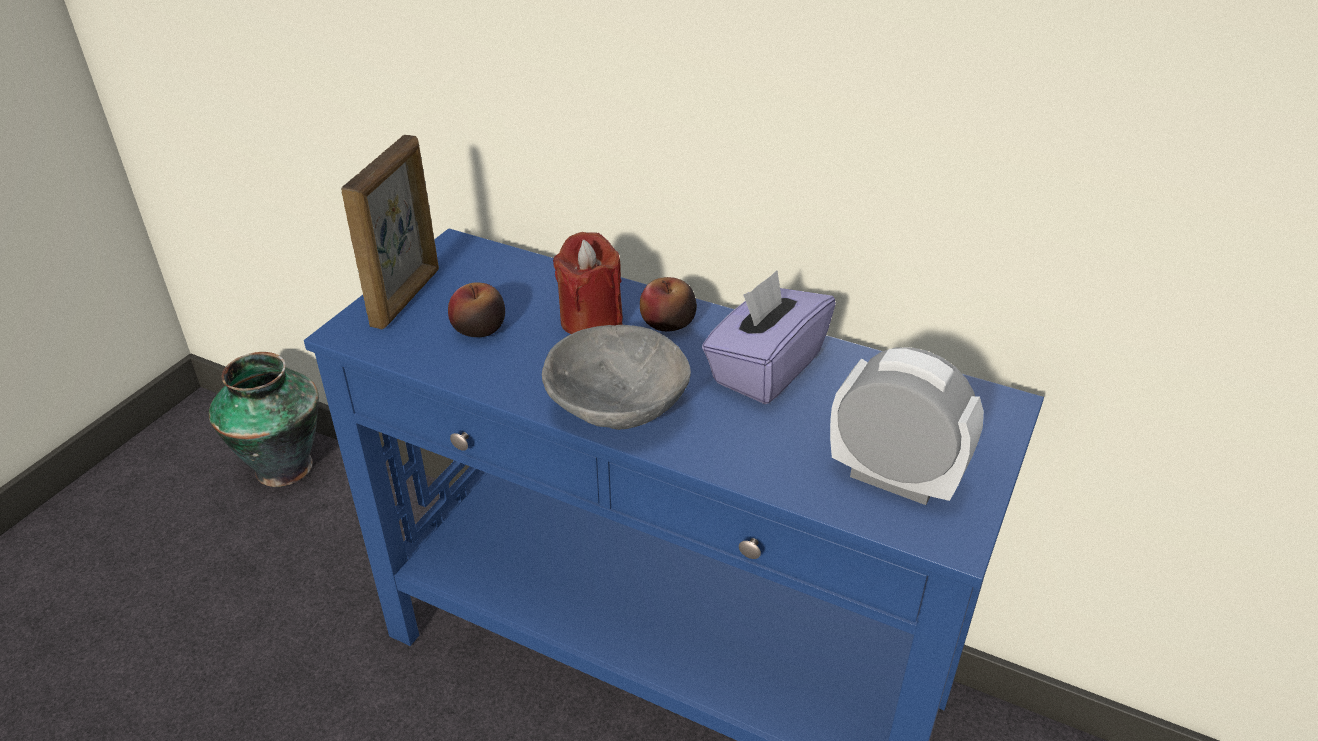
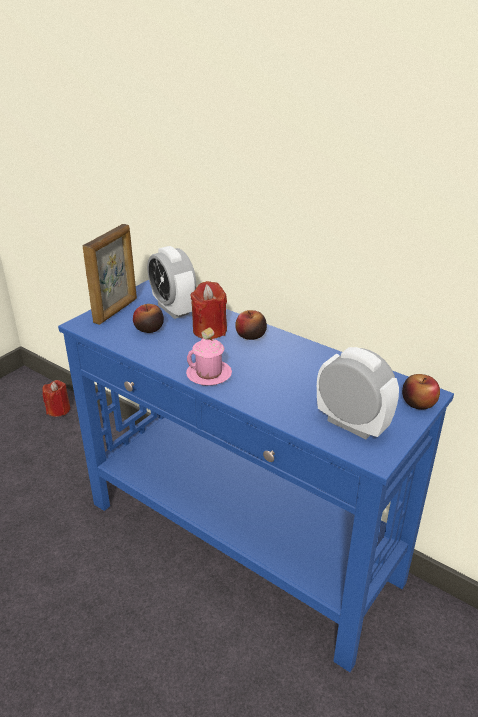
camera: 10 degrees right, 5 degrees down
(285, 465) = (58, 410): vase -> red candle
(513, 284) = (173, 309): none -> alarm clock
(615, 409) = (209, 374): grey bowl -> pink mug
(765, 369) = (297, 363): purple tissue box -> none
(992, 422) = (418, 403): none -> apple

